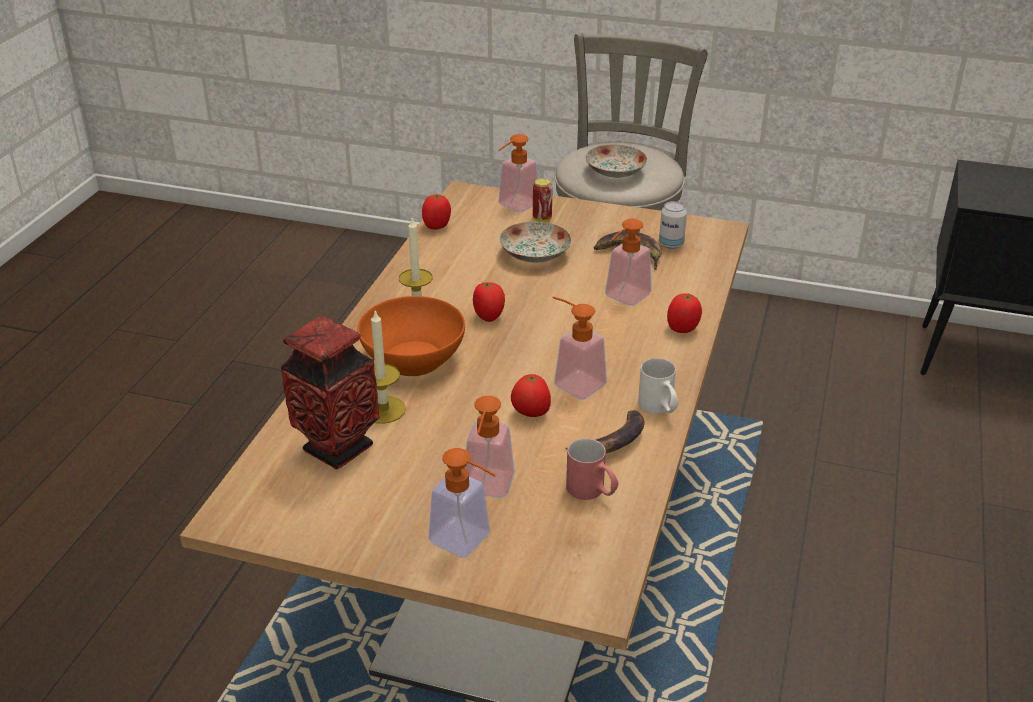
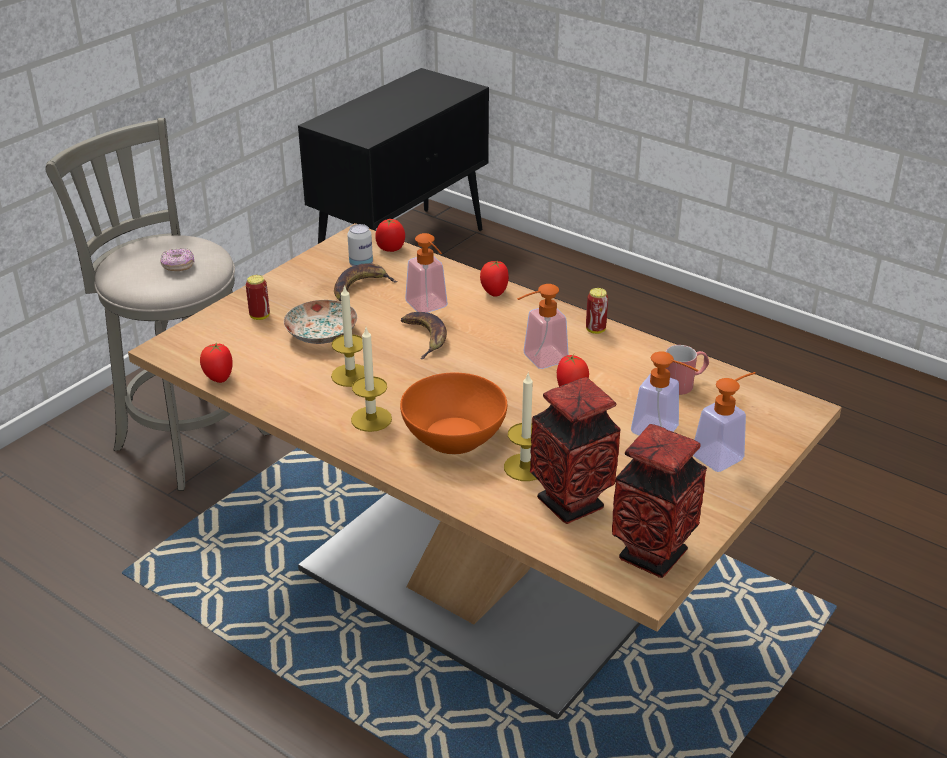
camera: 70 degrees left, 0 degrees up
(274, 515) = (652, 555): none -> vase
(478, 284) = (350, 375): none -> candle
(489, 317) = (411, 381): tomato -> tomato (390, 249)
(514, 206) = (221, 326): soap dispenser -> none
(613, 441) = (626, 360): banana -> banana (425, 337)
(614, 172) = (178, 267): plate -> donut
(659, 409) = (595, 330): white mug -> can

